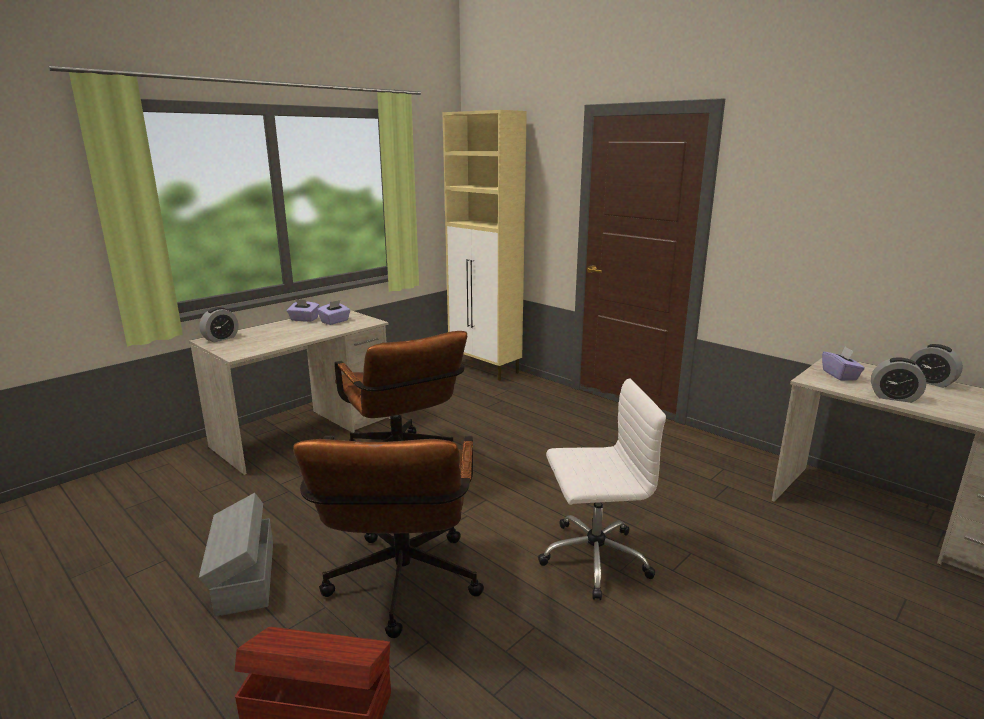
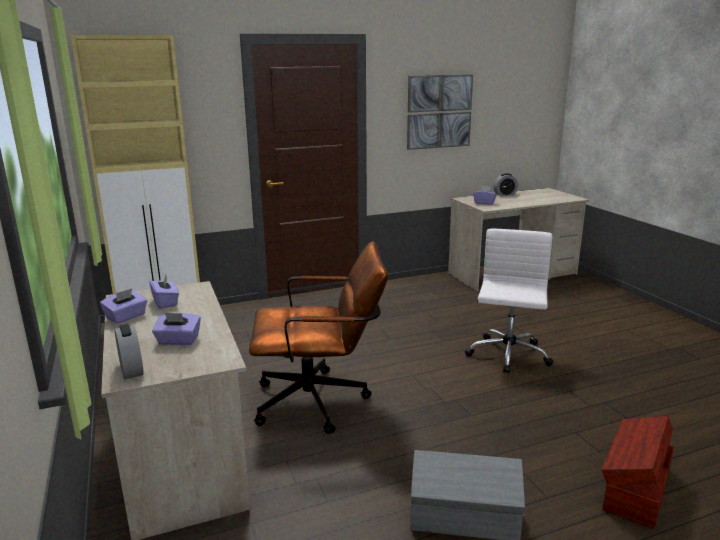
camera: 65 degrees left, 0 degrees up
(268, 338) = (178, 341): none -> purple tissue box
(401, 589) = (515, 433): brown office chair -> none
(830, 216) = (439, 111): none -> picture
(893, 397) = (520, 203): alarm clock -> none

